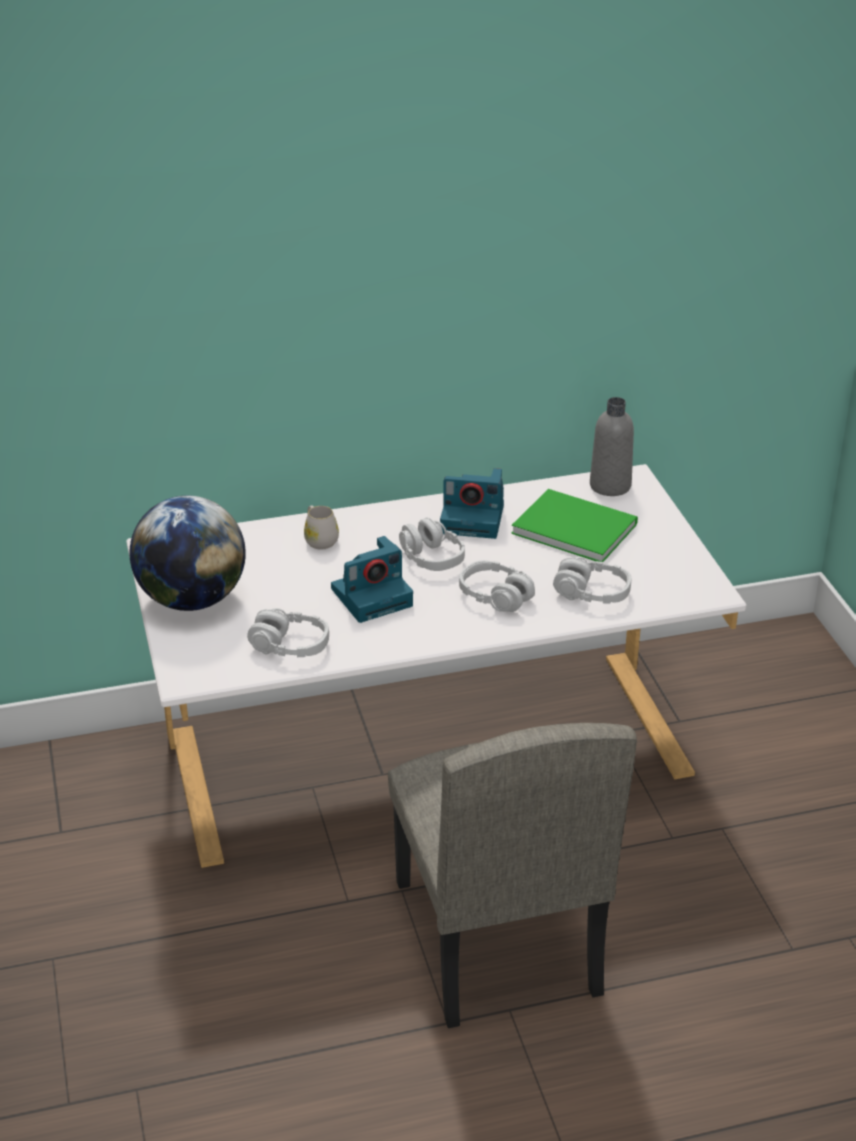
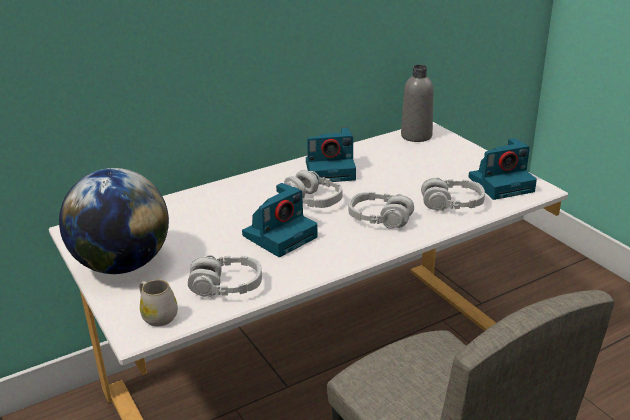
camera: 15 degrees left, 5 degrees down
(319, 540) = (216, 202): white mug -> white mug (157, 315)
(572, 526) = (407, 164): green book -> none
(671, 576) = (502, 184): none -> camera

